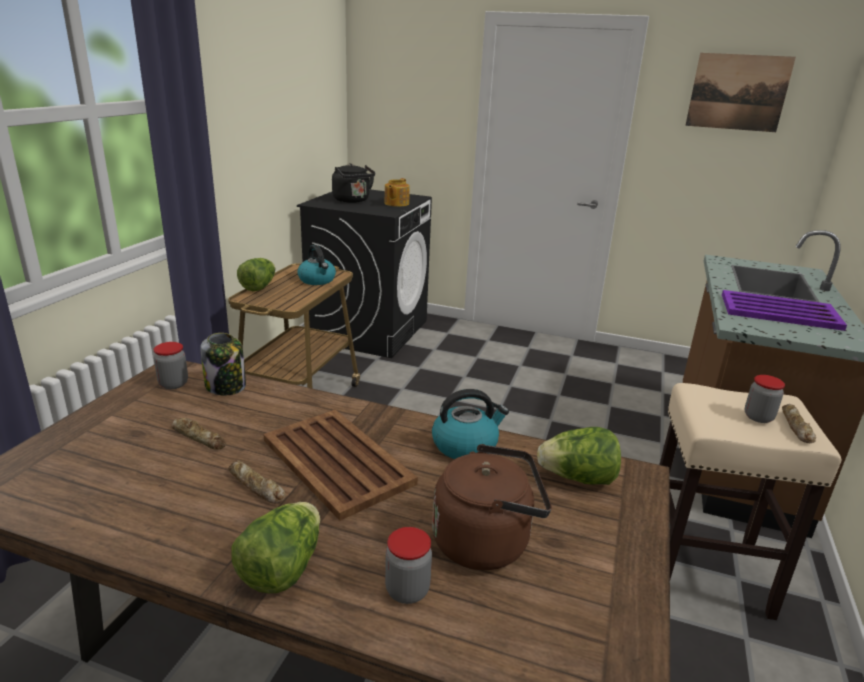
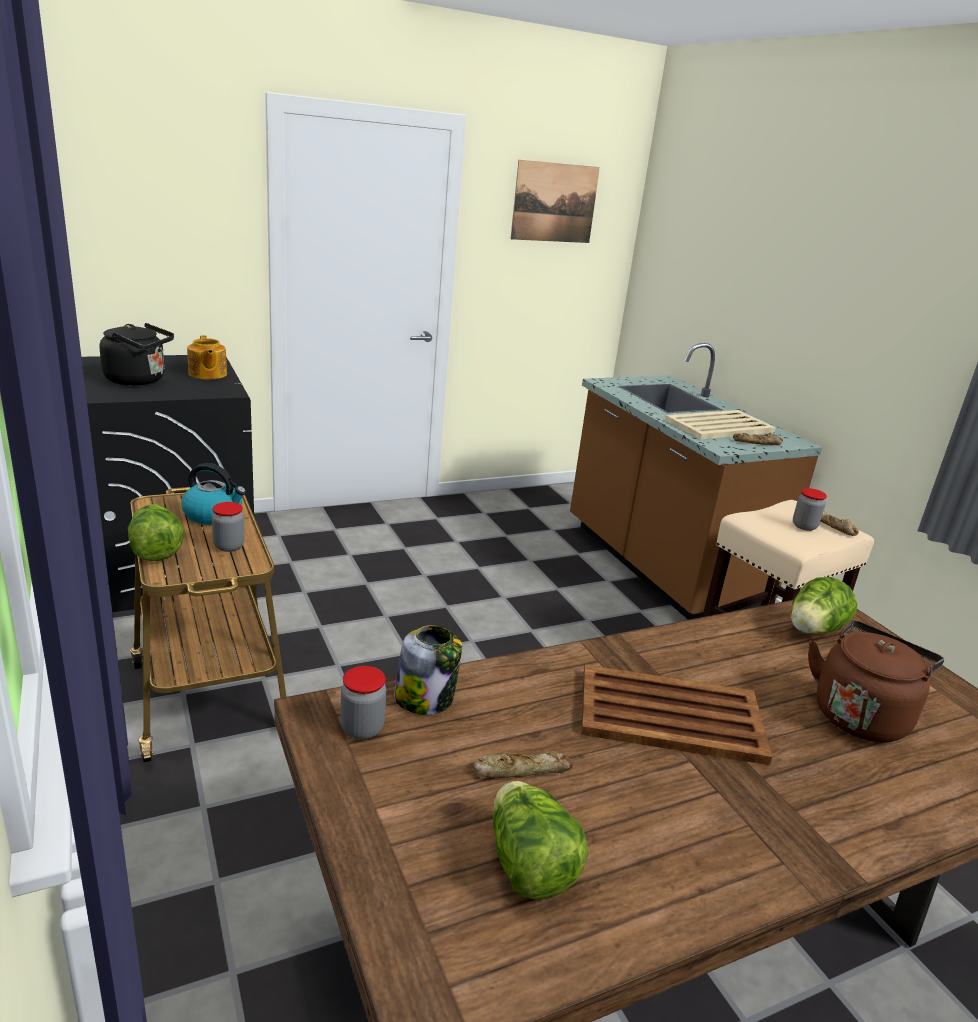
camera: 45 degrees left, 0 degrees up
(255, 487) = (665, 782): bread -> bread (757, 443)
(282, 568) = (816, 832): lettuce -> lettuce (528, 865)
(407, 590) = (895, 785): jar -> jar (229, 546)
(465, 445) = (715, 643): kettle -> none
(780, 312) = (720, 426): purple tray -> beige tray

